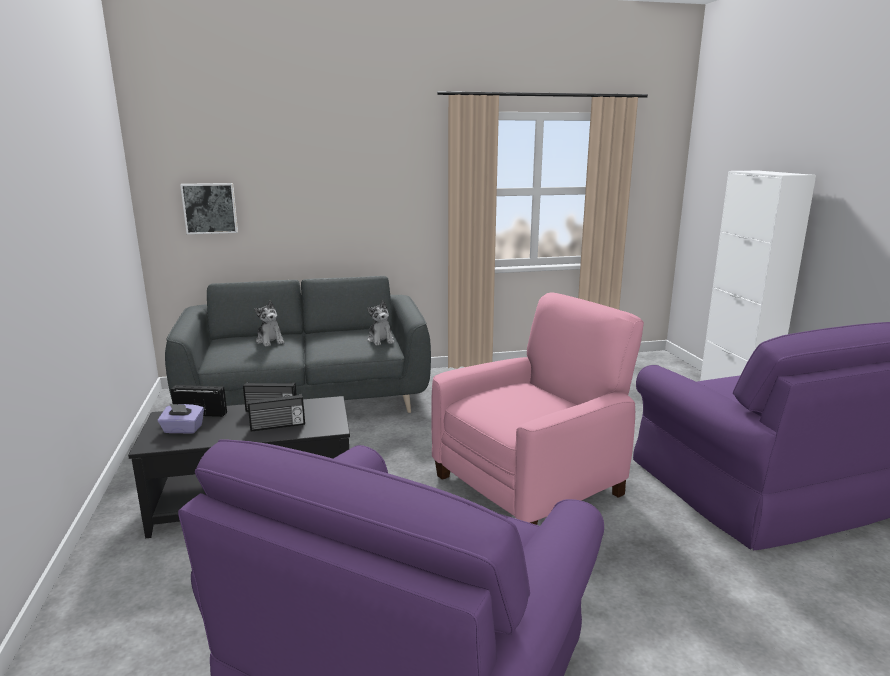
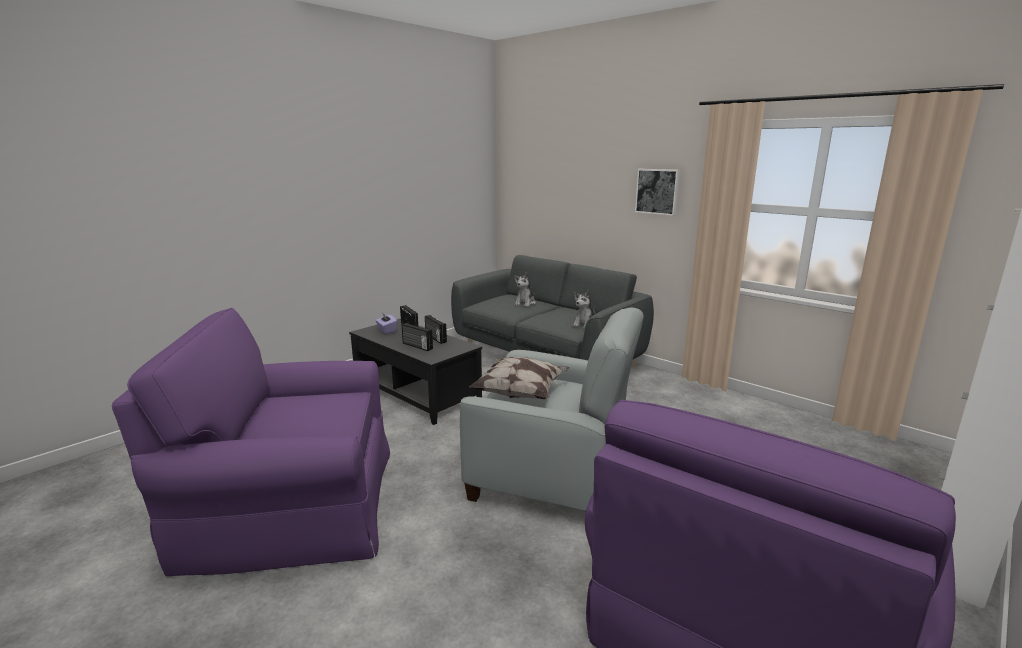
camera: 55 degrees right, 0 degrees up
(210, 208) = (533, 200): picture -> picture (657, 191)
(516, 408) = (521, 394): none -> pillow
(531, 484) = (552, 476): pink armchair -> grey armchair

